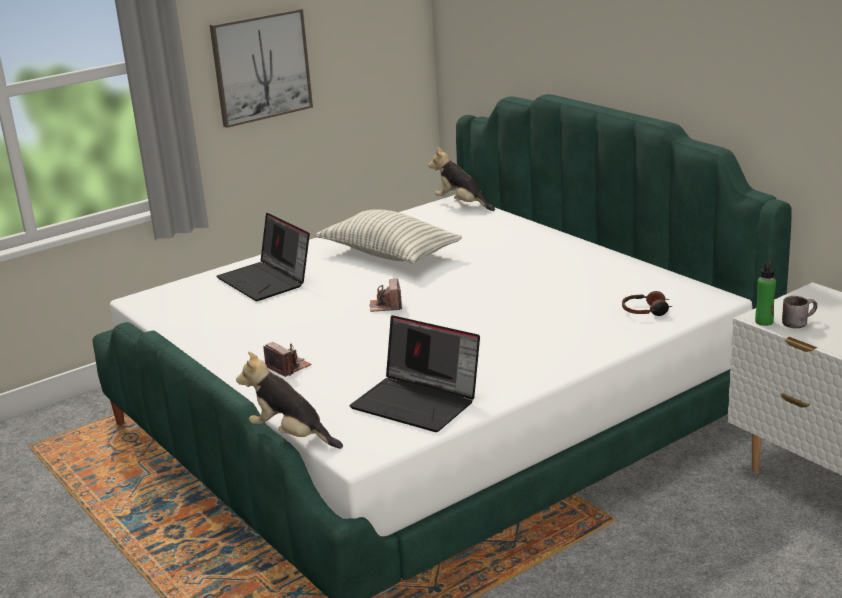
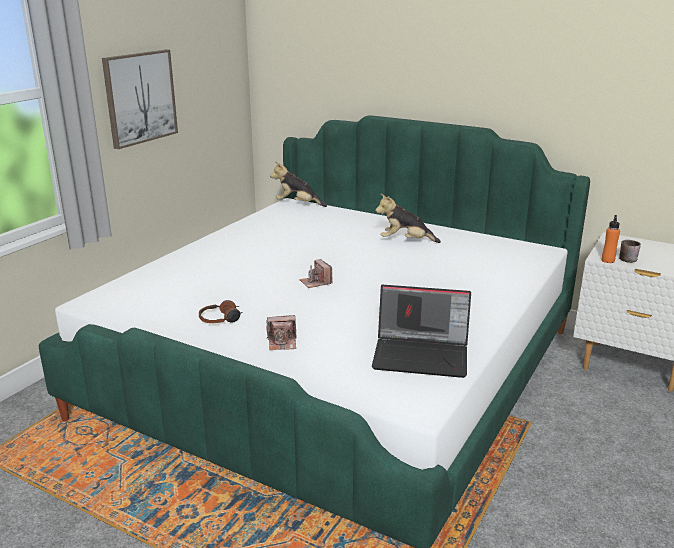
camera: 25 degrees left, 0 degrees up
(267, 281) = (193, 274): laptop -> none
(288, 367) = (282, 342): camera -> camera turned 150 degrees clockwise
(291, 435) = (345, 402): plush toy -> plush toy (405, 241)
(389, 255) = (278, 244): pillow -> none
(646, 311) = (510, 263): headphones -> headphones (221, 319)
(764, 322) = (608, 260): green bottle -> orange bottle

